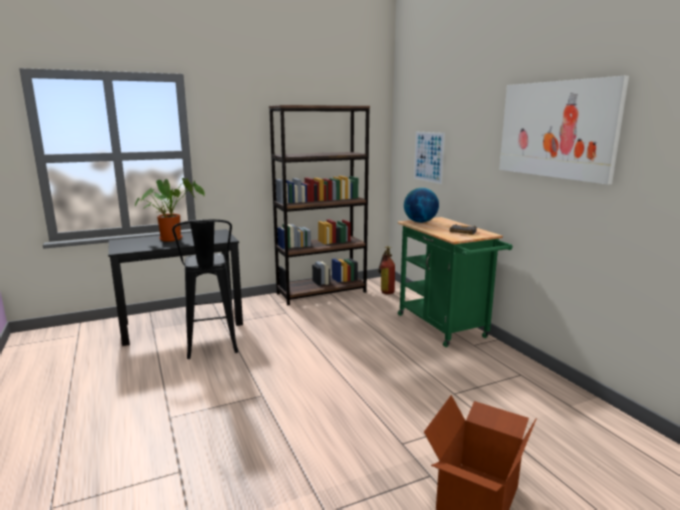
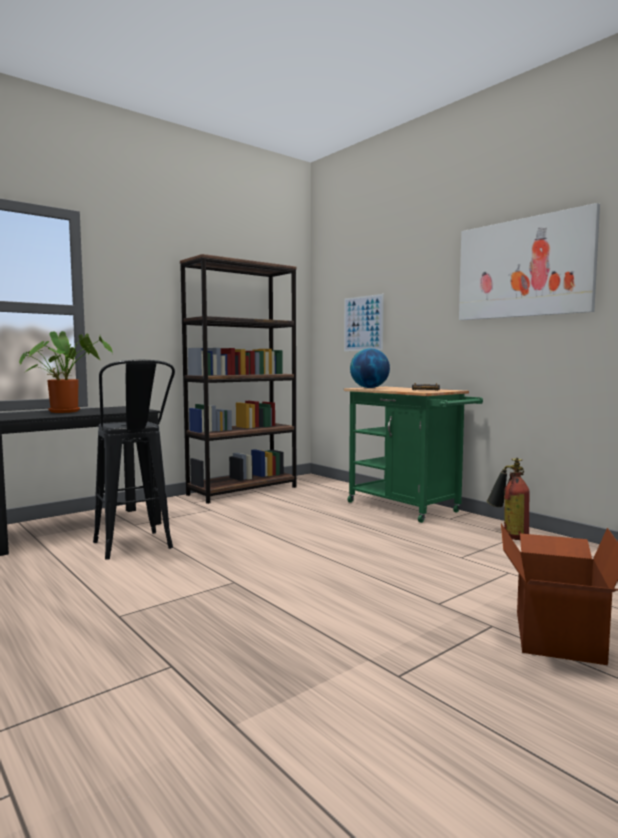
camera: 15 degrees left, 10 degrees down
(385, 290) = (317, 484): fire extinguisher -> fire extinguisher (508, 535)

